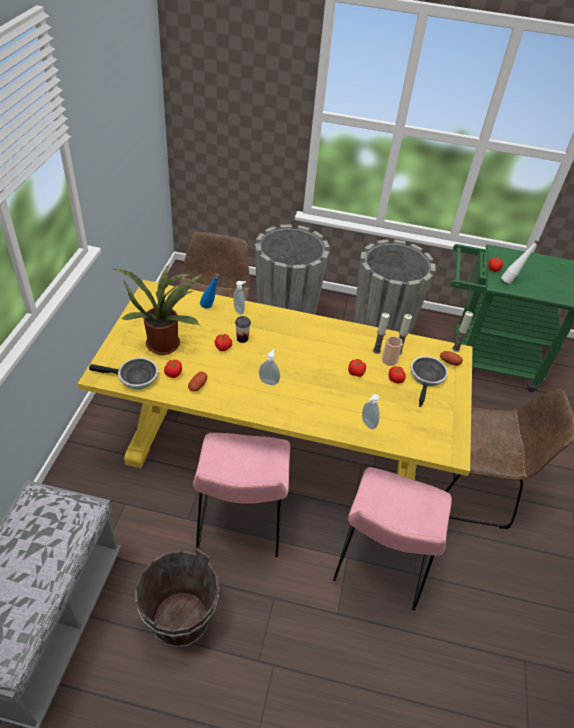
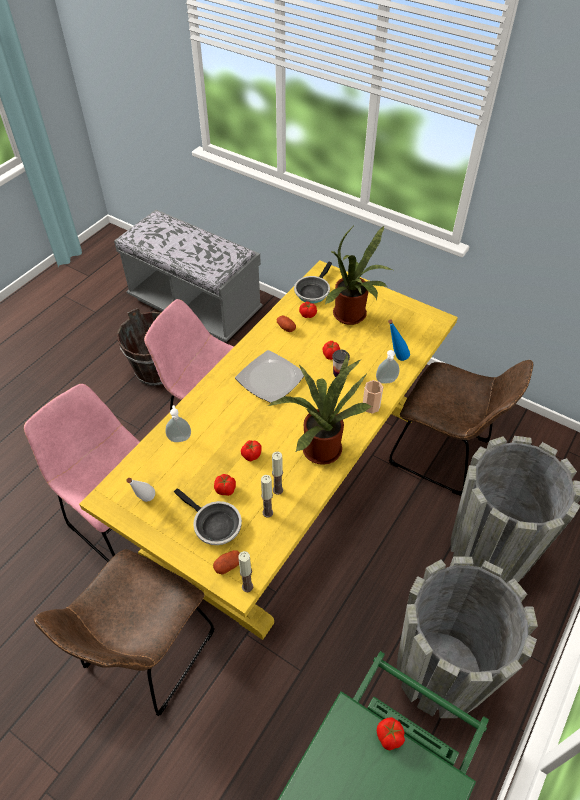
camera: 115 degrees right, 5 degrees up
(269, 381) = (270, 378): soap dispenser -> plate
(324, 336) = (320, 446): none -> potted plant
(389, 360) = (257, 496): cup -> cup (371, 406)
(511, 280) = (352, 753): white bottle -> white bottle (145, 503)

